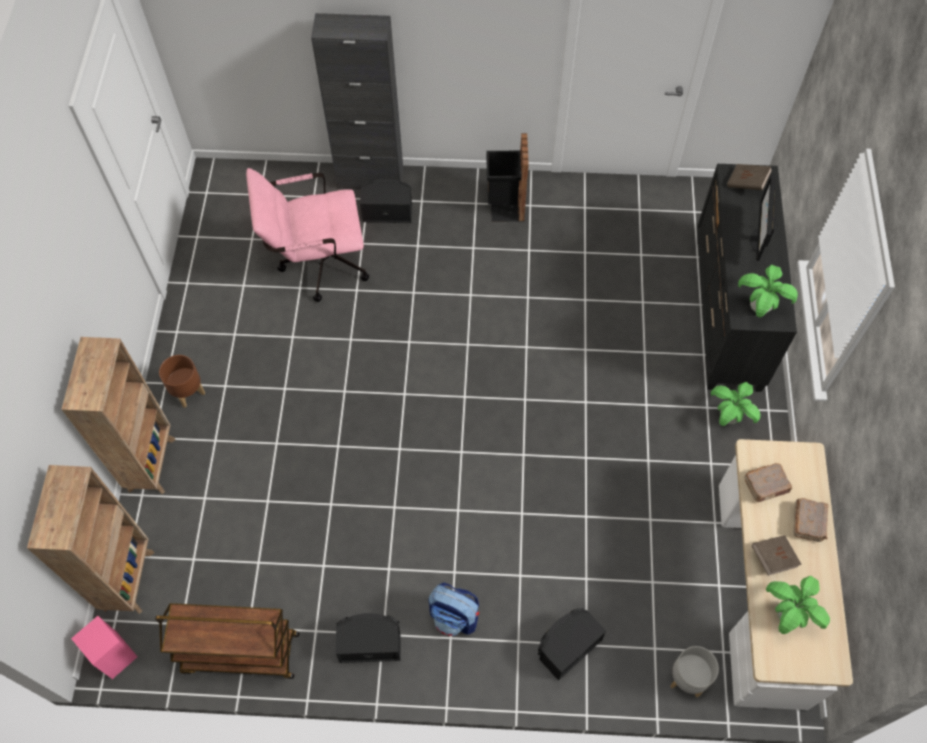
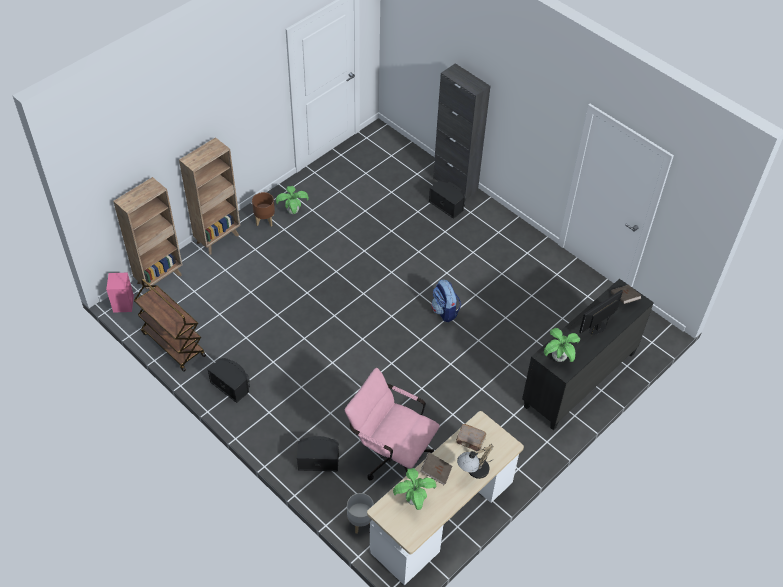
camera: 40 degrees right, 10 degrees down
(317, 264) = (385, 205): pink office chair -> pink office chair (391, 454)
(455, 617) = (280, 405): backpack -> backpack (445, 311)
(505, 206) = (512, 244): black trash can -> none
(729, 418) = (520, 428): potted plant -> potted plant (293, 212)
(808, 522) = (473, 472): brown book -> table lamp

